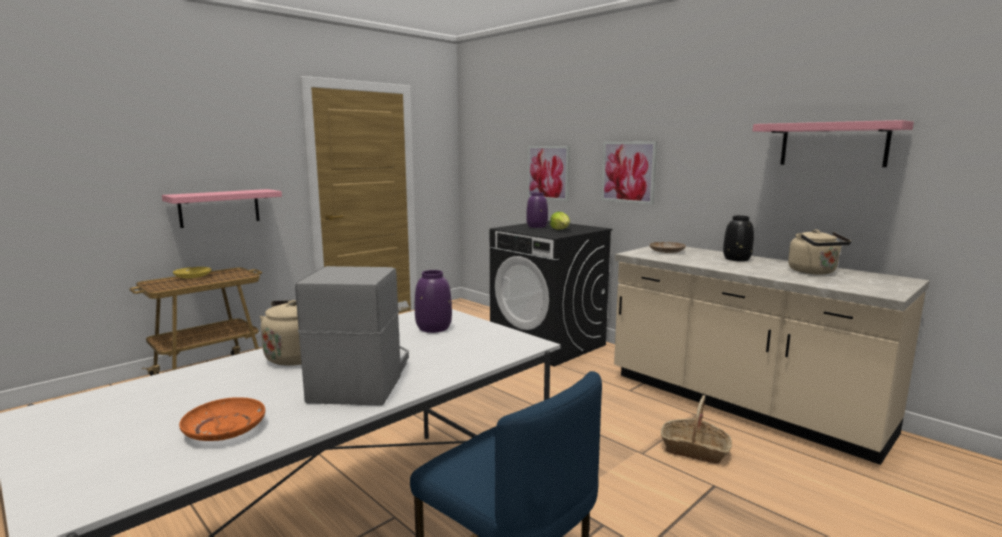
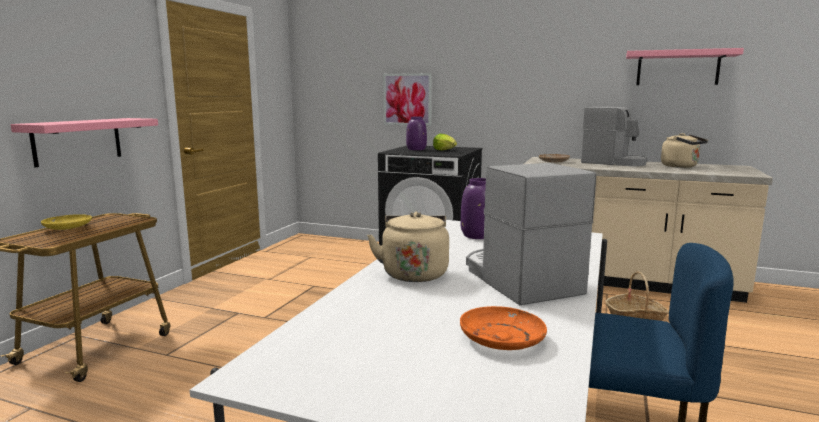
camera: 25 degrees left, 0 degrees up
(628, 172) = (496, 96): picture -> none
(736, 259) = (613, 162): black vase -> coffee machine

